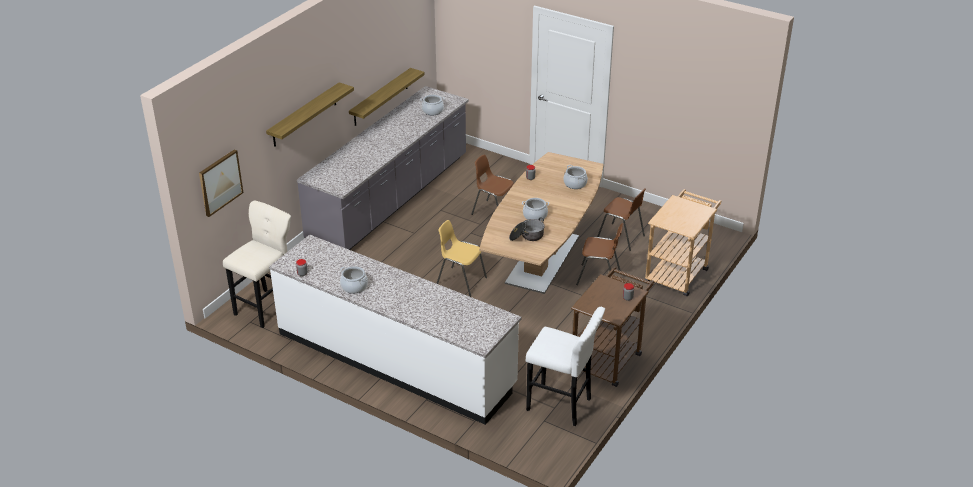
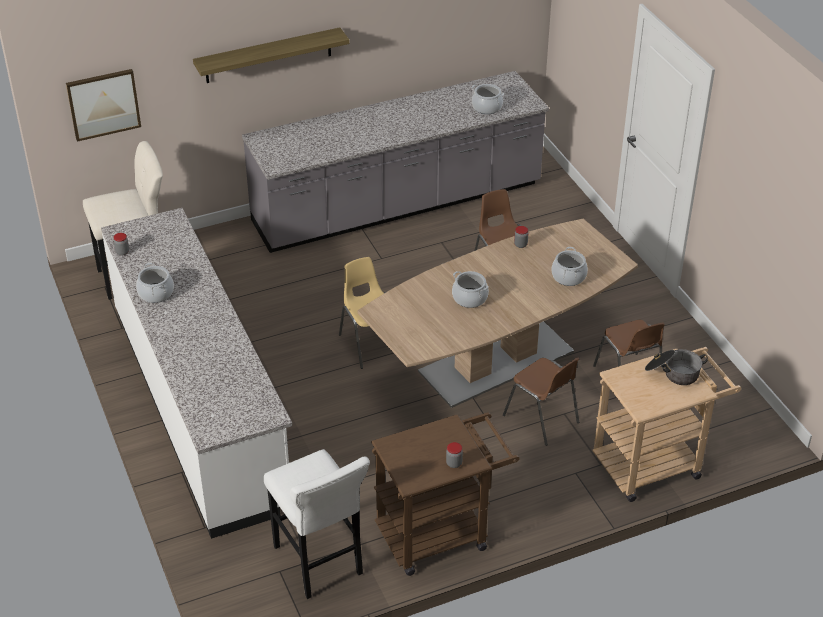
camera: 35 degrees right, 5 degrees up
(381, 97) = (424, 66): shelf -> none
(527, 236) = (430, 320): cooking pot -> cooking pot (673, 373)

